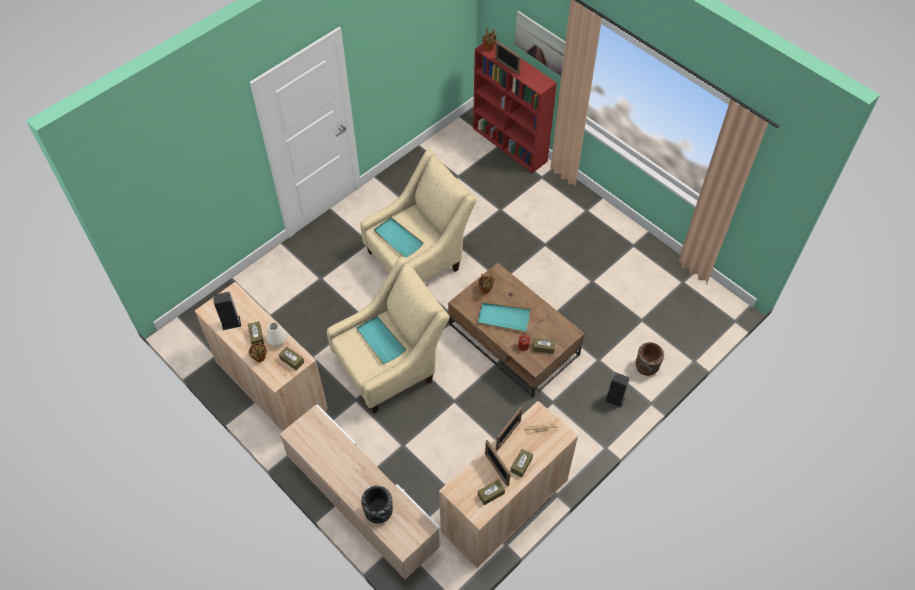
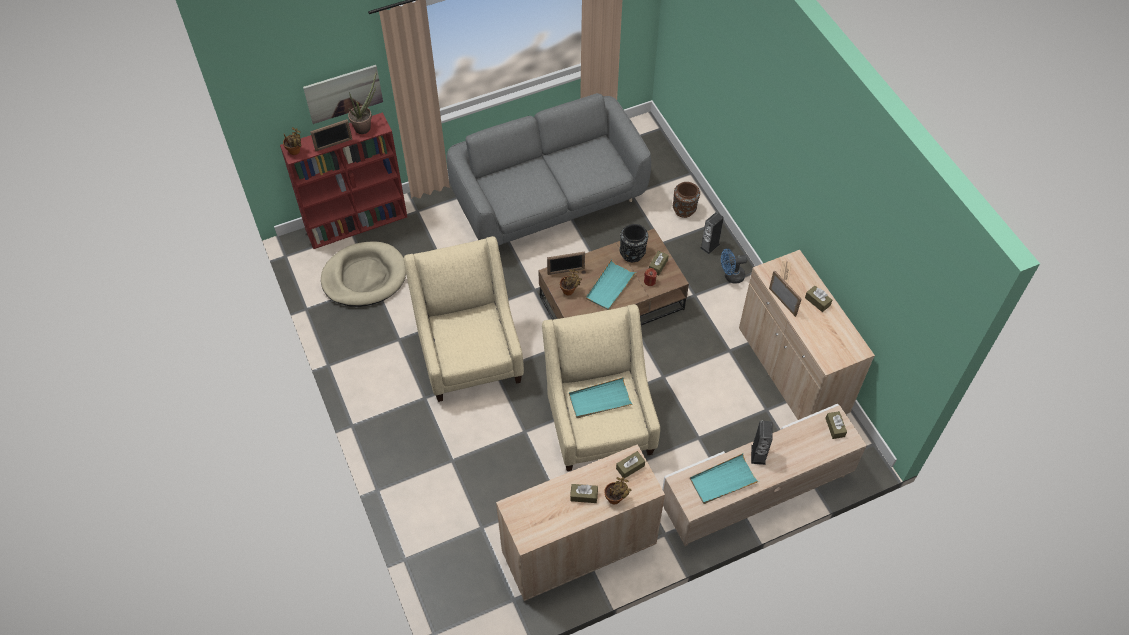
camera: 70 degrees left, 0 degrees up
(231, 323) = (555, 518): speaker -> speaker (758, 454)
(278, 340) = (598, 475): white vase -> none
(379, 512) = (809, 451): black vase -> black vase (632, 253)
(398, 238) = (471, 346): turquoise tray -> turquoise tray (723, 481)
(462, 167) = (364, 277): none -> beige dog bed
(491, 494) = (841, 334): brown tissue box -> brown tissue box (835, 427)
(496, 469) = (816, 322): picture frame -> picture frame (566, 271)
(536, 78) = (365, 126): none -> potted plant
(588, 426) = (731, 276): none -> blue fan
(600, 261) = (549, 200): none -> grey sofa

